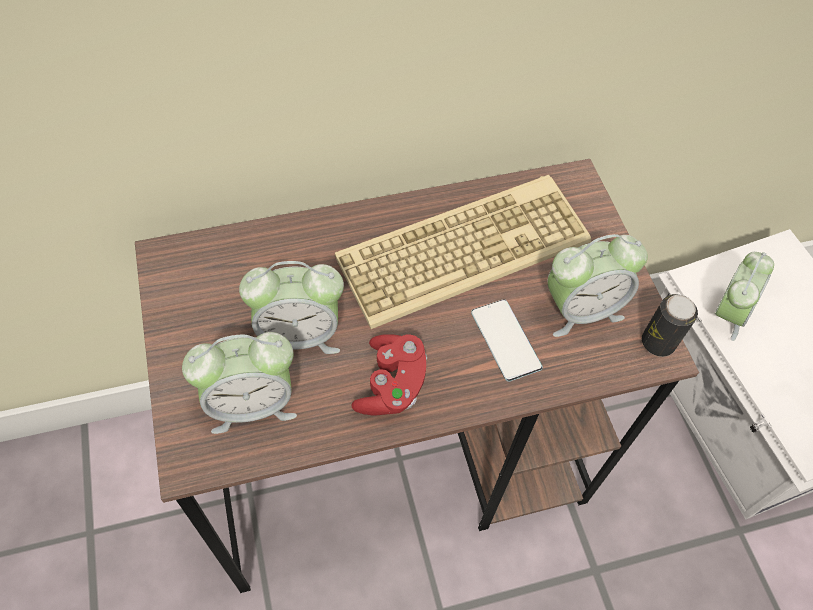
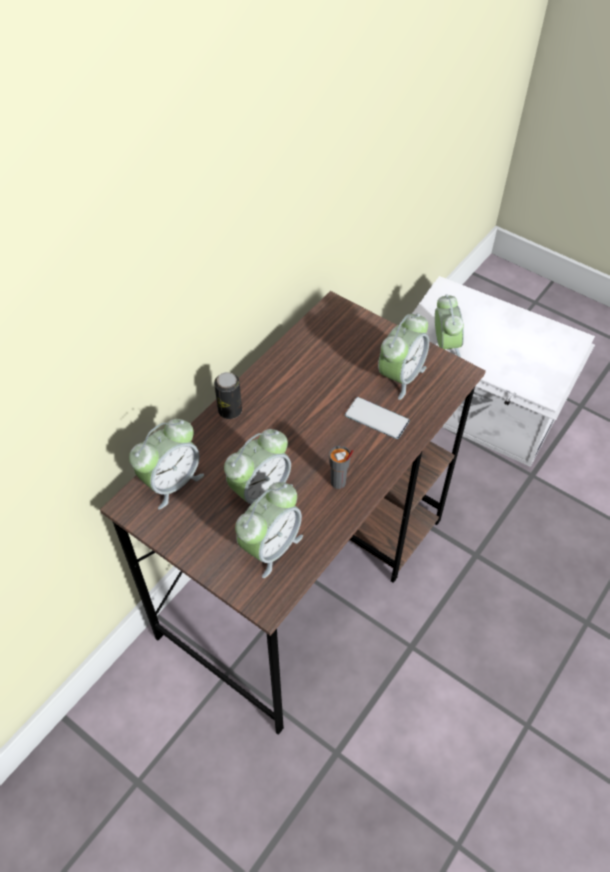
camera: 35 degrees left, 5 degrees down
(224, 261) = (171, 482): none -> alarm clock
(391, 384) = (338, 483): red game controller -> grey cup
(464, 246) = (307, 383): keyboard -> none
(658, 342) = (453, 368): can -> can (230, 410)

